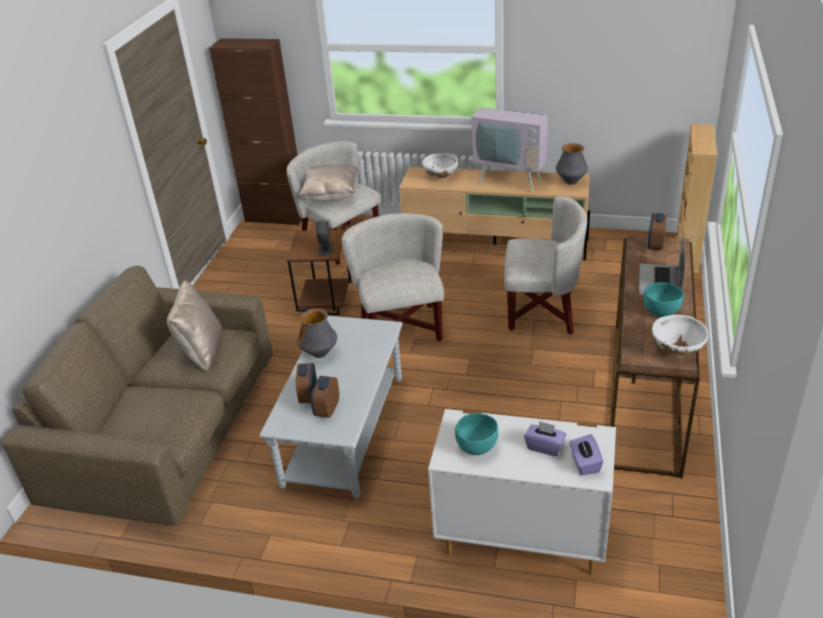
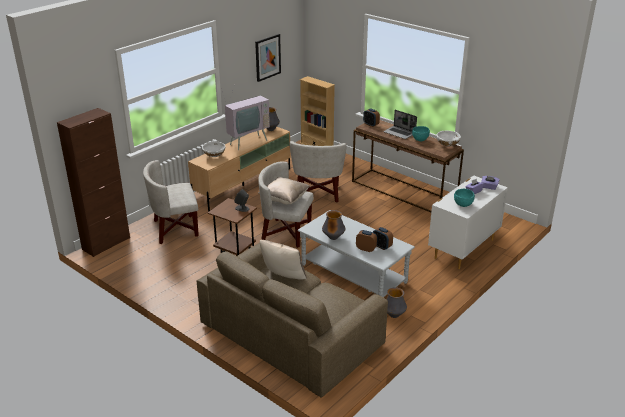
camera: 65 degrees left, 5 degrees down
(259, 514) = (393, 315): none -> vase
(331, 195) = (173, 195): beige pillow -> beige pillow (284, 199)
(542, 311) = (318, 193): white armchair -> white armchair turned 150 degrees clockwise
(621, 61) = (267, 57): none -> picture

